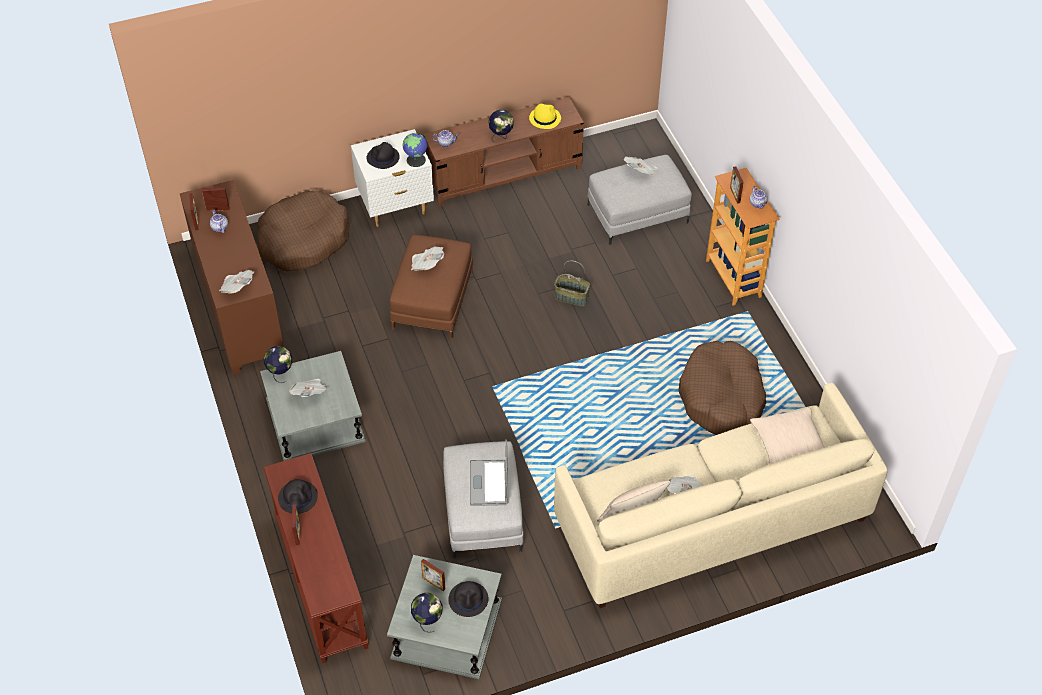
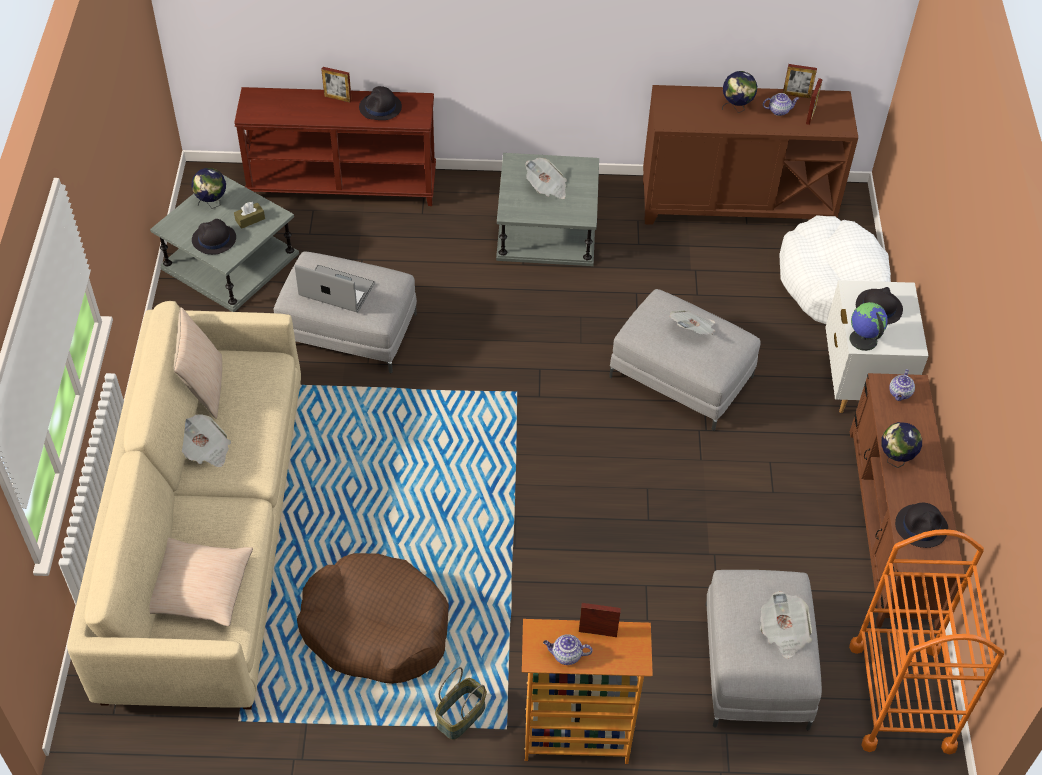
camera: 110 degrees right, 0 degrees up
(237, 288) = (675, 106): newspaper -> none
(280, 373) = (587, 172): globe -> globe (736, 108)
(303, 240) = (831, 282): brown dog bed -> white dog bed
(433, 300) = (680, 377): brown ottoman -> grey ottoman
(434, 583) = (250, 219): picture frame -> brown tissue box
(544, 118) = (921, 526): yellow hat -> black hat
(572, 296) = (625, 523): basket -> basket (461, 717)
(621, 151) = (901, 696): none -> orange cart

